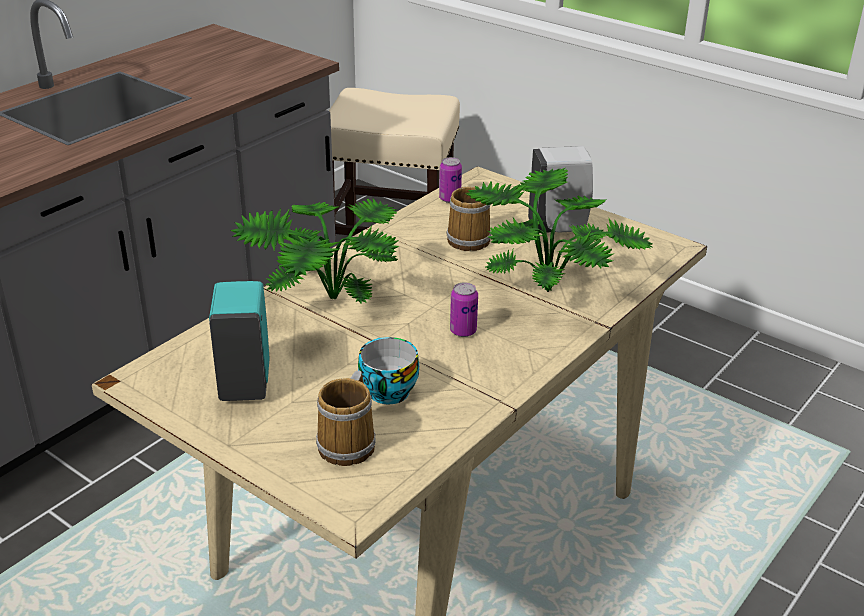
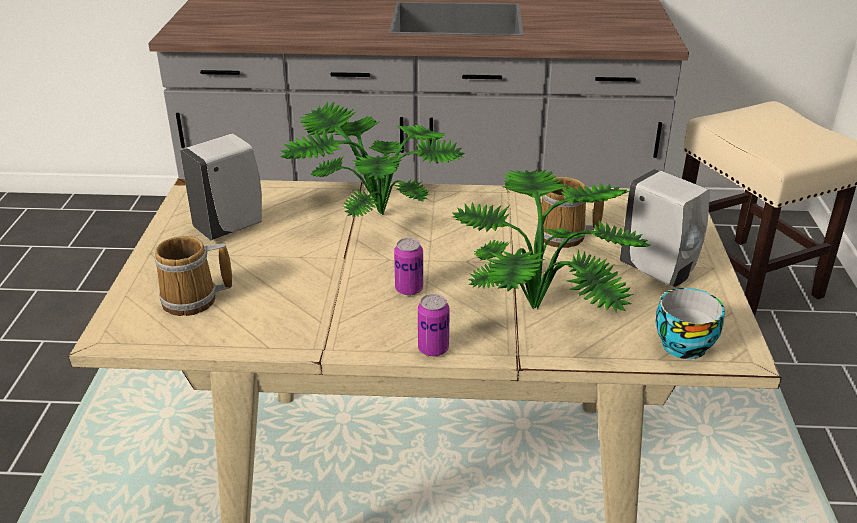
camera: 55 degrees right, 0 degrees up
(245, 382) = (231, 227): turquoise soap dispenser -> white soap dispenser
(386, 390) = (281, 287): cup -> cup (683, 343)
(449, 199) = (616, 200): can -> can (433, 349)

